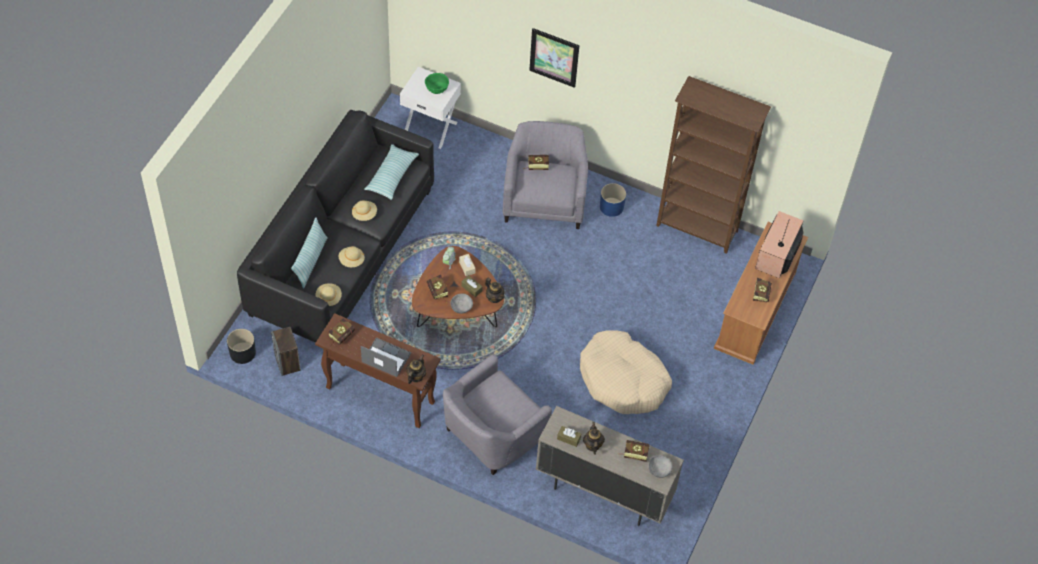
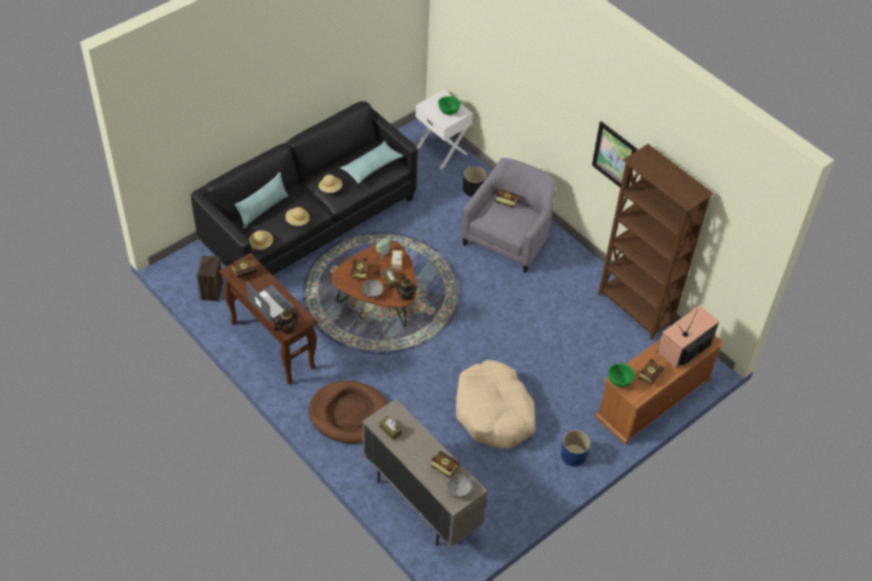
camera: 25 degrees right, 5 degrees down
(243, 353) = (180, 270): black planter -> black planter (474, 189)
(491, 434) = (349, 414): grey armchair -> brown dog bed
(554, 57) = (545, 102): picture -> picture (614, 156)
(592, 445) = (409, 444): teapot -> none
(611, 207) = (565, 265): blue planter -> blue planter (573, 455)
(737, 310) = (619, 382): none -> green bowl

